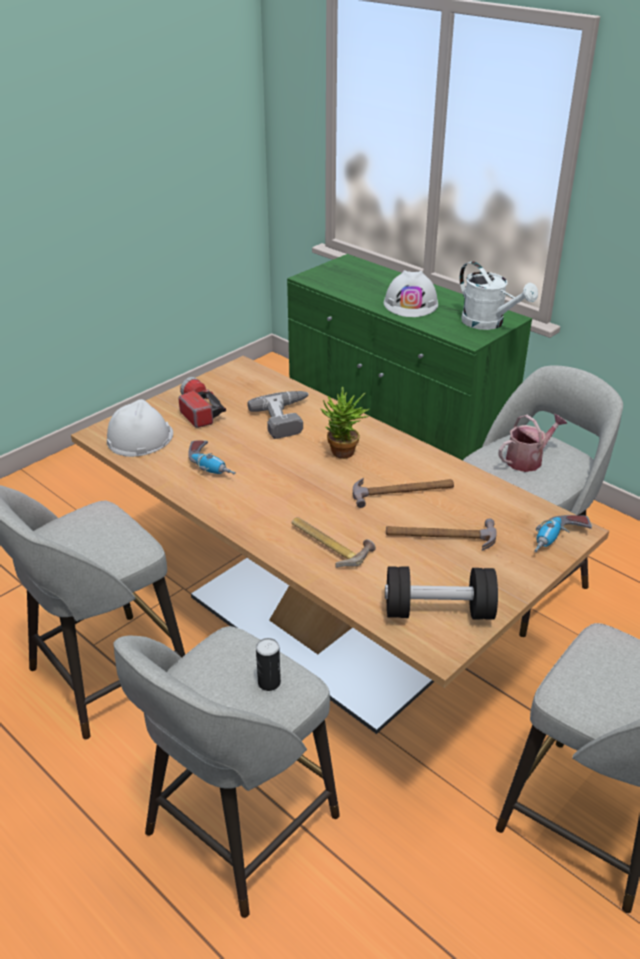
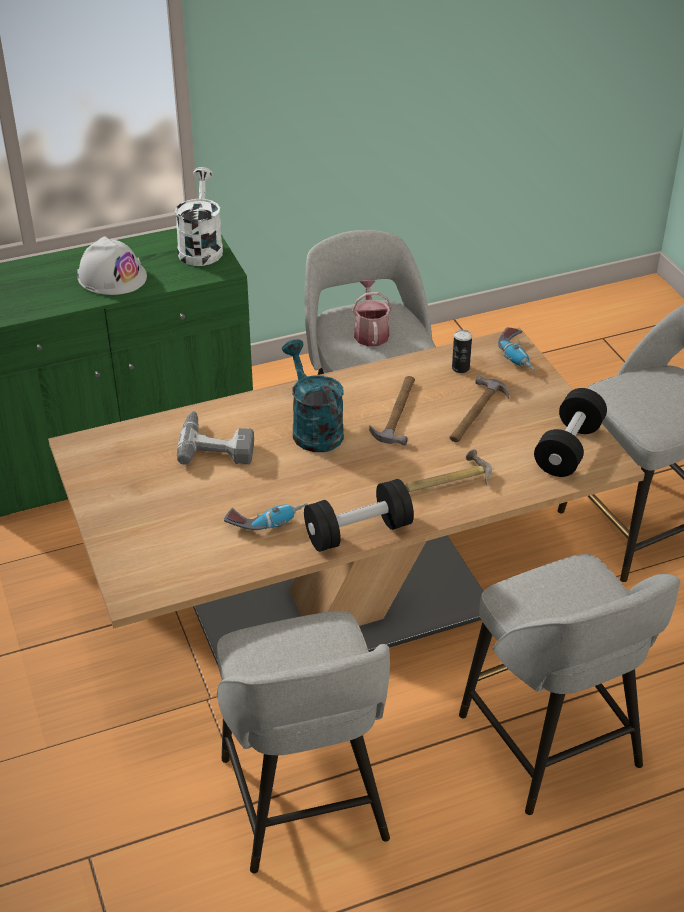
camera: 65 degrees left, 5 degrees up
(139, 437) = (167, 563): white hard hat -> none
(198, 411) = (147, 504): flashlight -> none
(226, 513) = (358, 532): none -> black dumbbell
(269, 682) = (576, 581): can -> can (460, 368)
(343, 455) = (313, 428): potted plant -> turquoise watering can
(489, 323) = (201, 247): white watering can -> white watering can turned 75 degrees counterclockwise

